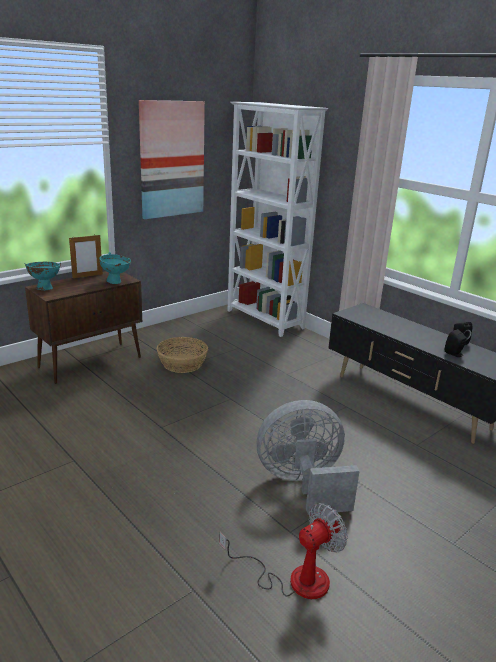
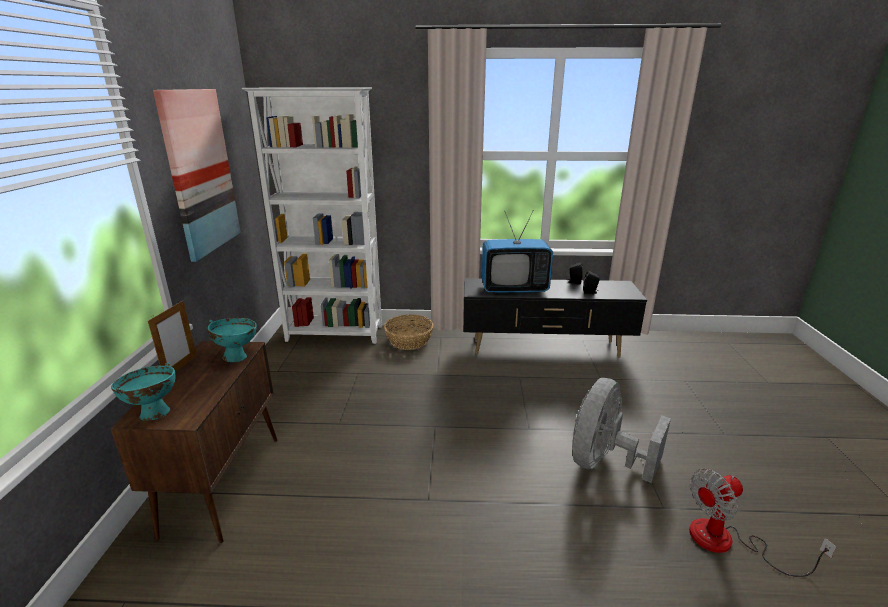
camera: 45 degrees left, 0 degrees up
(182, 364) = (334, 419): basket -> basket (409, 340)
(294, 579) = (727, 542): fan -> fan turned 120 degrees counterclockwise
(386, 324) = (514, 289): none -> television

